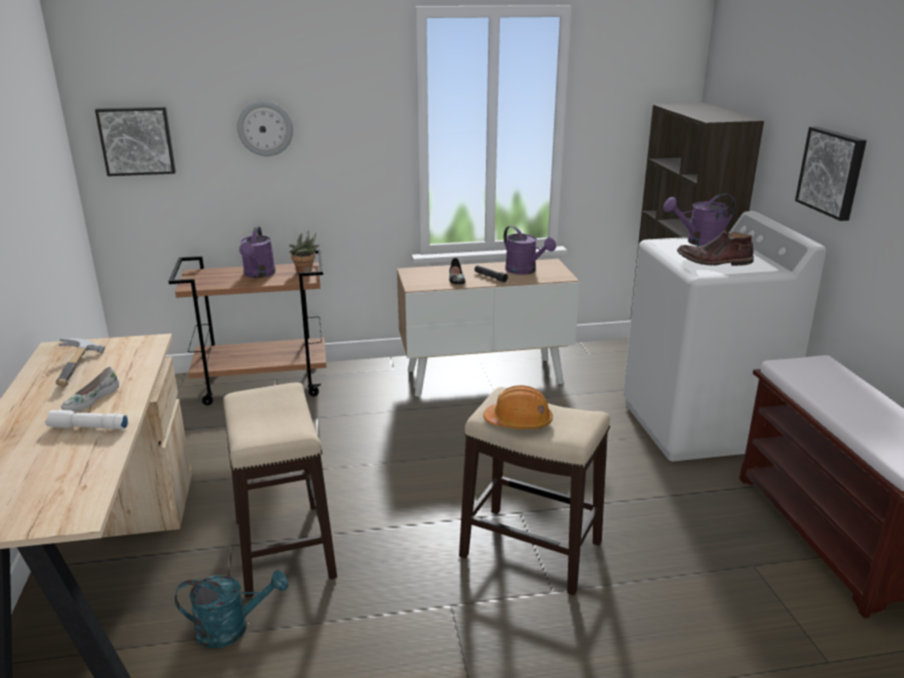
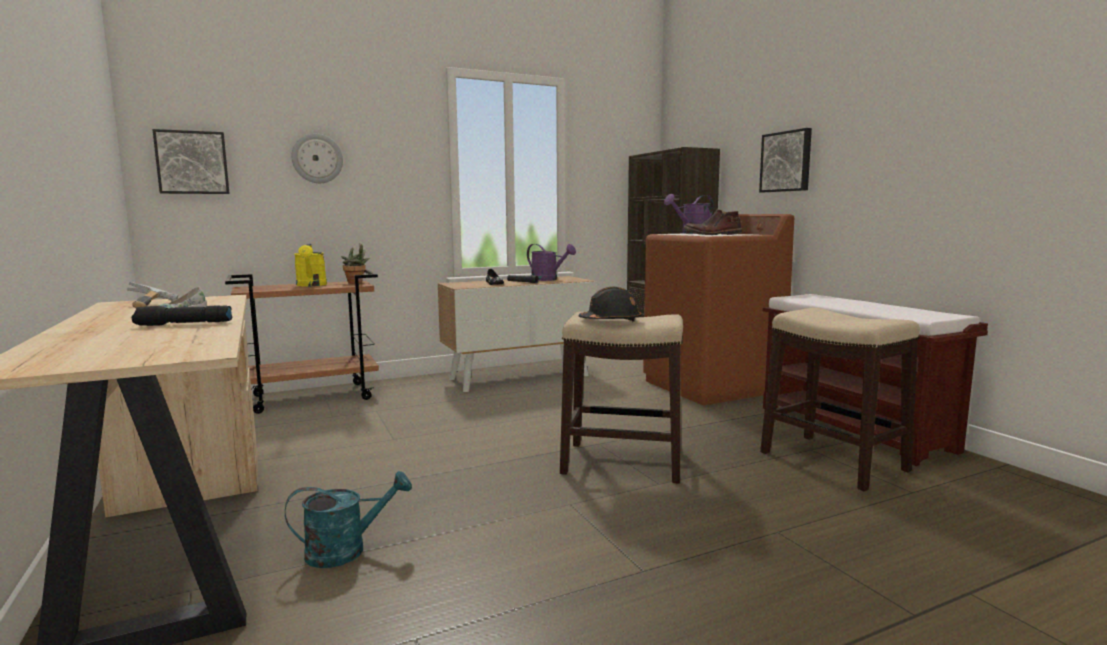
camera: 15 degrees left, 15 degrees down
(88, 428) = (183, 324): white flashlight -> black flashlight
(258, 275) = (311, 285): purple watering can -> yellow watering can
(284, 548) = (381, 490): stool -> stool (834, 461)
(518, 422) = (610, 321): orange hard hat -> black hard hat
(699, 425) = (711, 386): white washing machine -> brown washing machine

